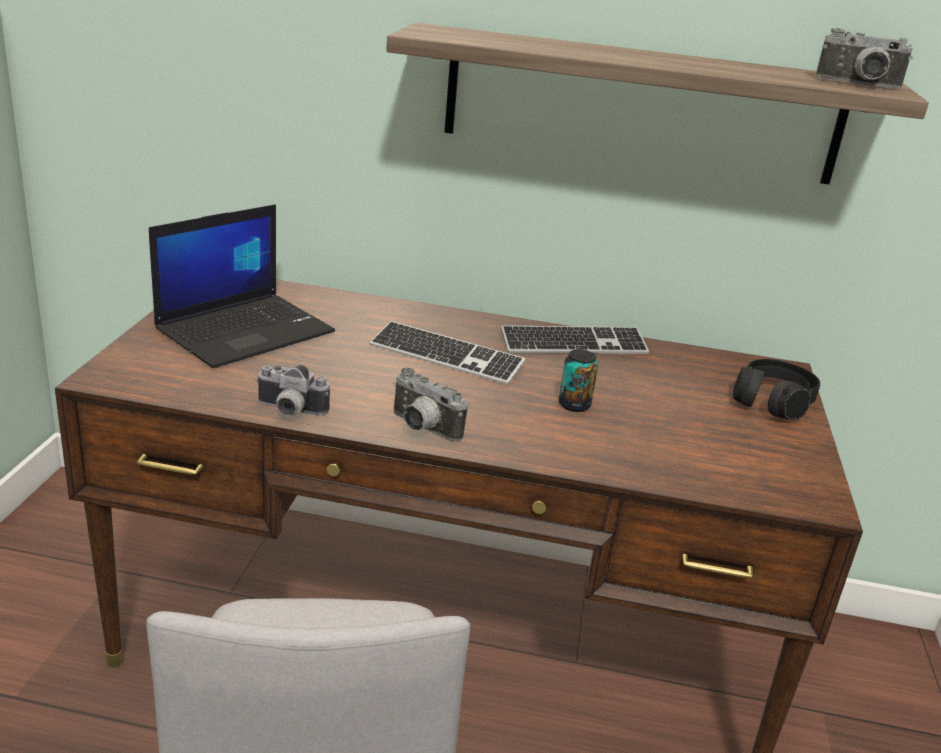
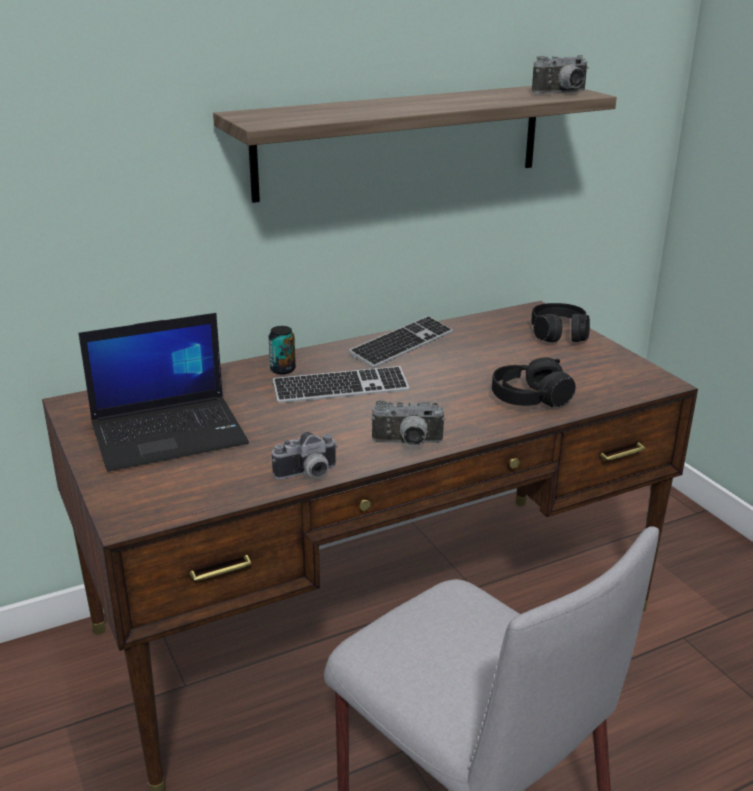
camera: 35 degrees left, 0 degrees up
(246, 330) = (170, 433): laptop -> laptop turned 60 degrees clockwise
(574, 405) = (466, 385): can -> can (282, 369)
(623, 446) = (529, 398): none -> black headphones

